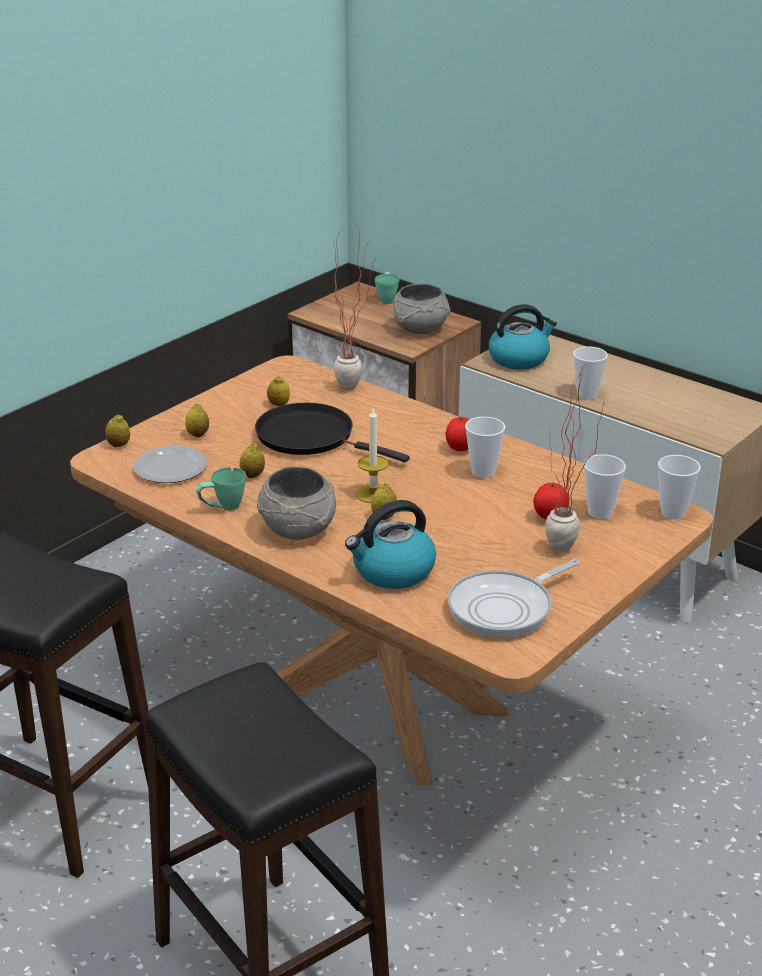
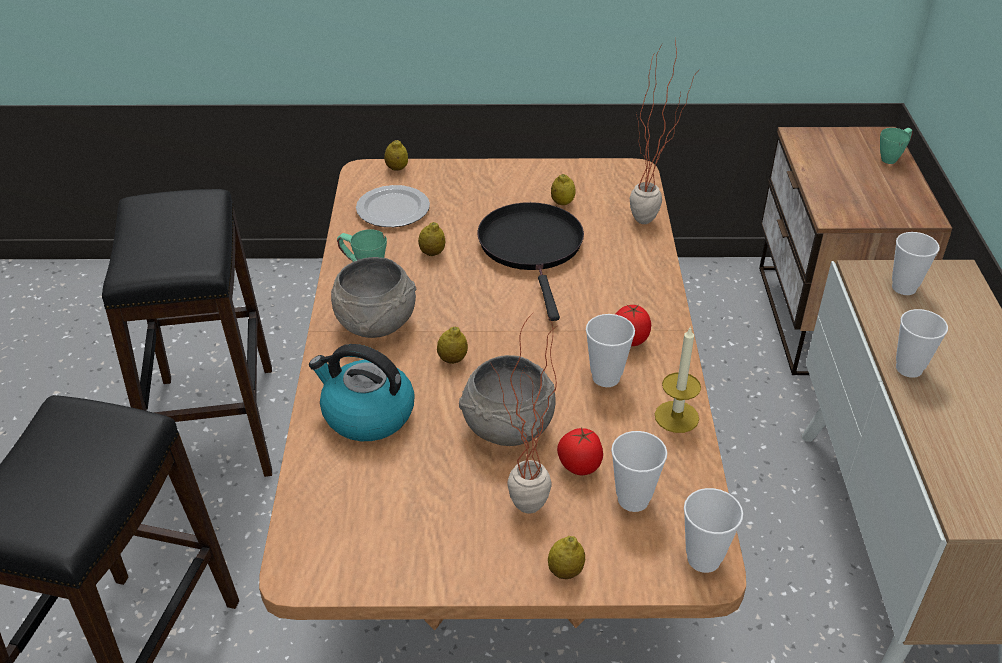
camera: 50 degrees right, 10 degrees up
(198, 434) = (460, 193): lemon -> lemon (565, 571)
(373, 493) = (483, 332): candle -> candle (676, 417)
(421, 329) = (875, 204): grey bowl -> grey bowl (509, 428)
(505, 608) = (378, 524): frying pan -> none
(519, 359) = (904, 287): kettle -> cup

